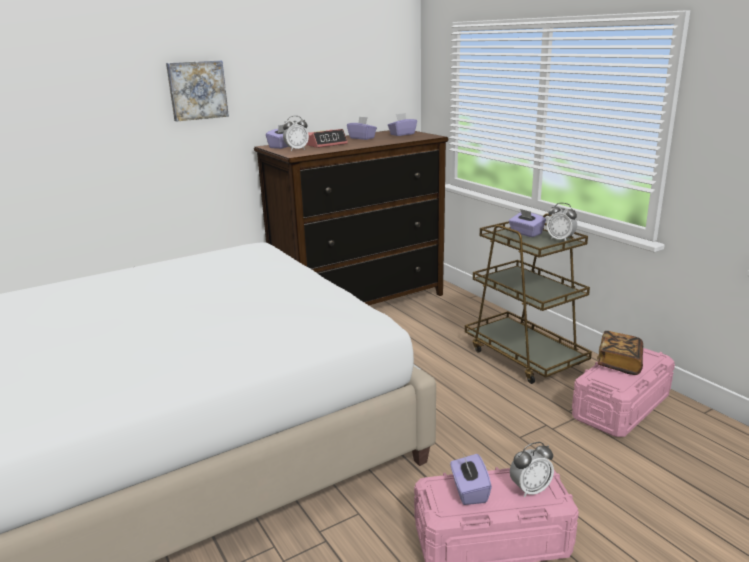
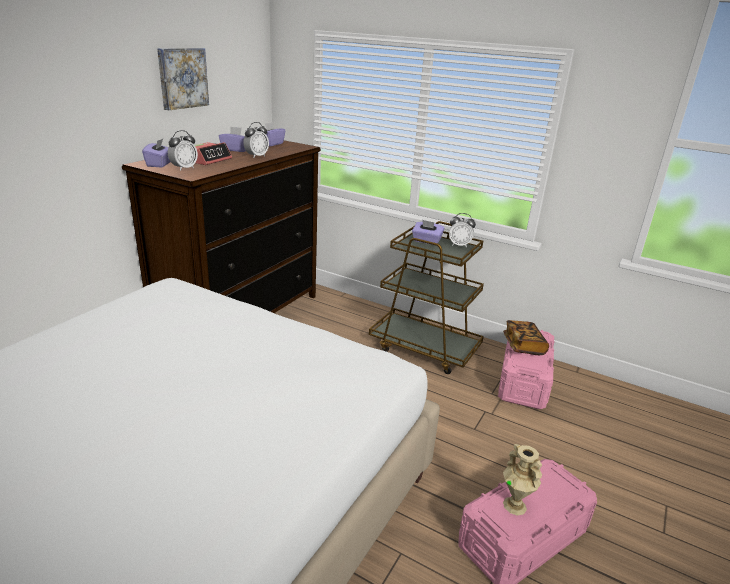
camera: 30 degrees left, 5 degrees up
(197, 90) = (51, 99): picture -> picture (182, 78)
(469, 491) = (515, 505): purple tissue box -> beige vase
(530, 489) = (555, 487): alarm clock -> alarm clock (256, 156)

